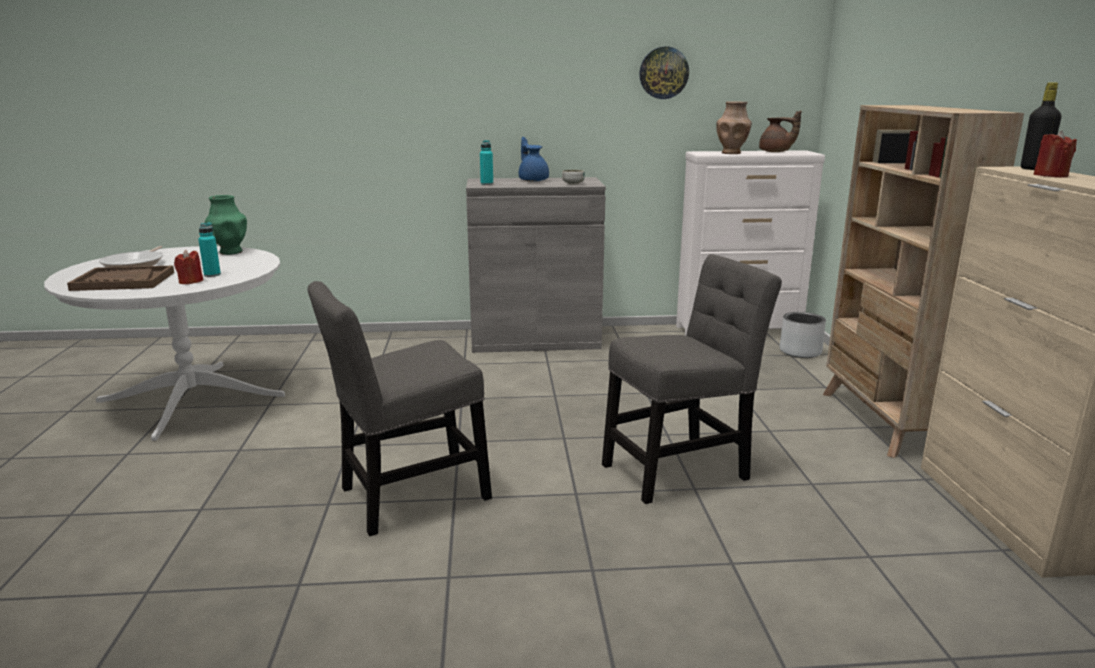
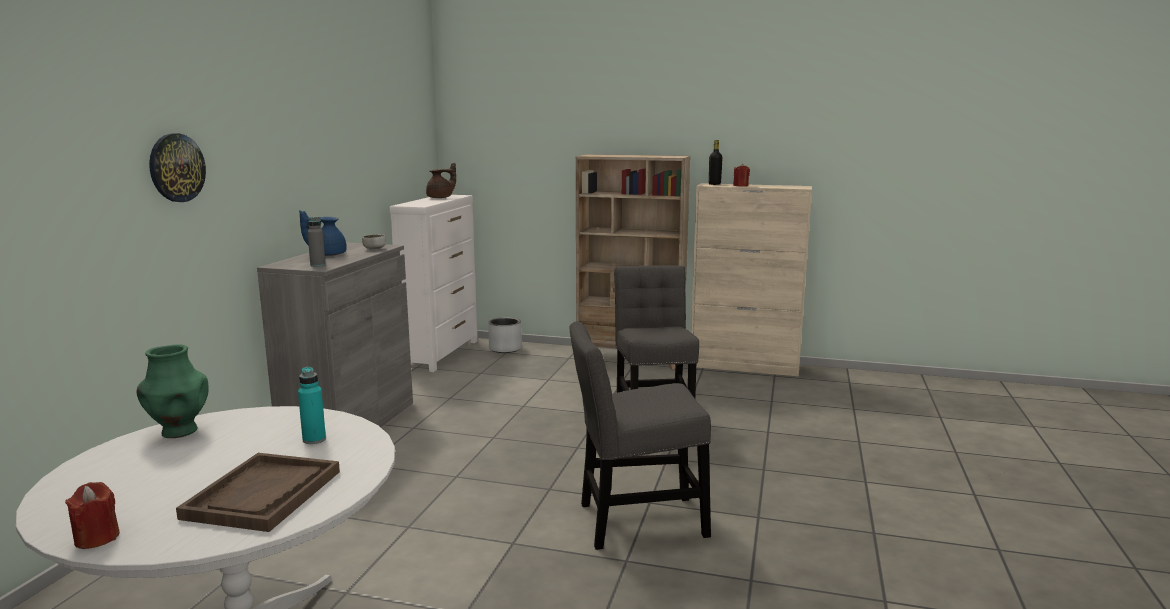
camera: 70 degrees left, 5 degrees down
(135, 264) = (142, 494): frying pan -> none
(190, 281) = (335, 451): red candle -> red candle (97, 538)
(407, 496) = (635, 521): grey chair -> grey chair turned 90 degrees clockwise
(487, 184) = (318, 265): turquoise bottle -> grey bottle
(663, 73) = (367, 136): wall clock -> wall clock (176, 168)
(731, 153) = (427, 202): brown vase -> none

